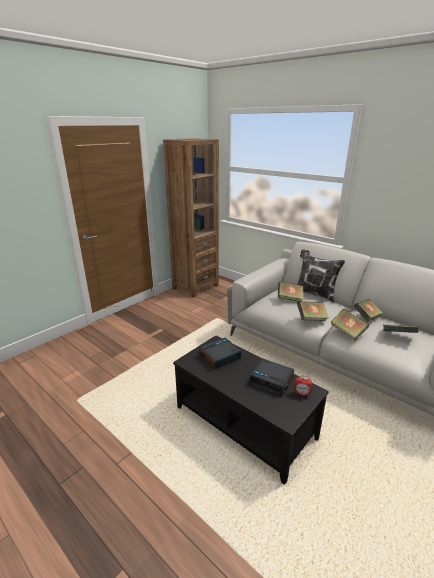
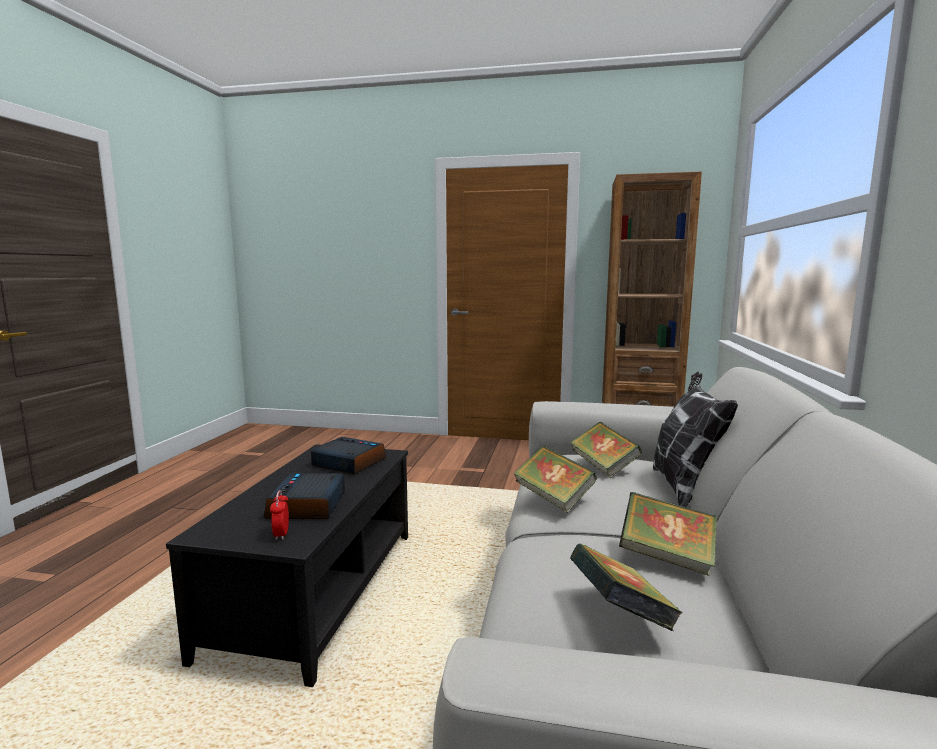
camera: 60 degrees right, 15 degrees down
(347, 332) = (551, 544): book -> none

